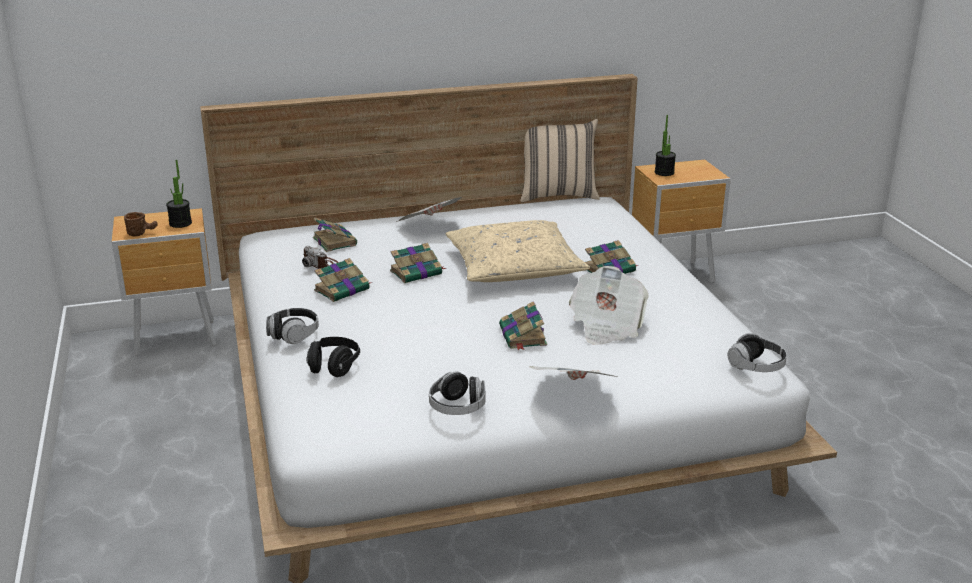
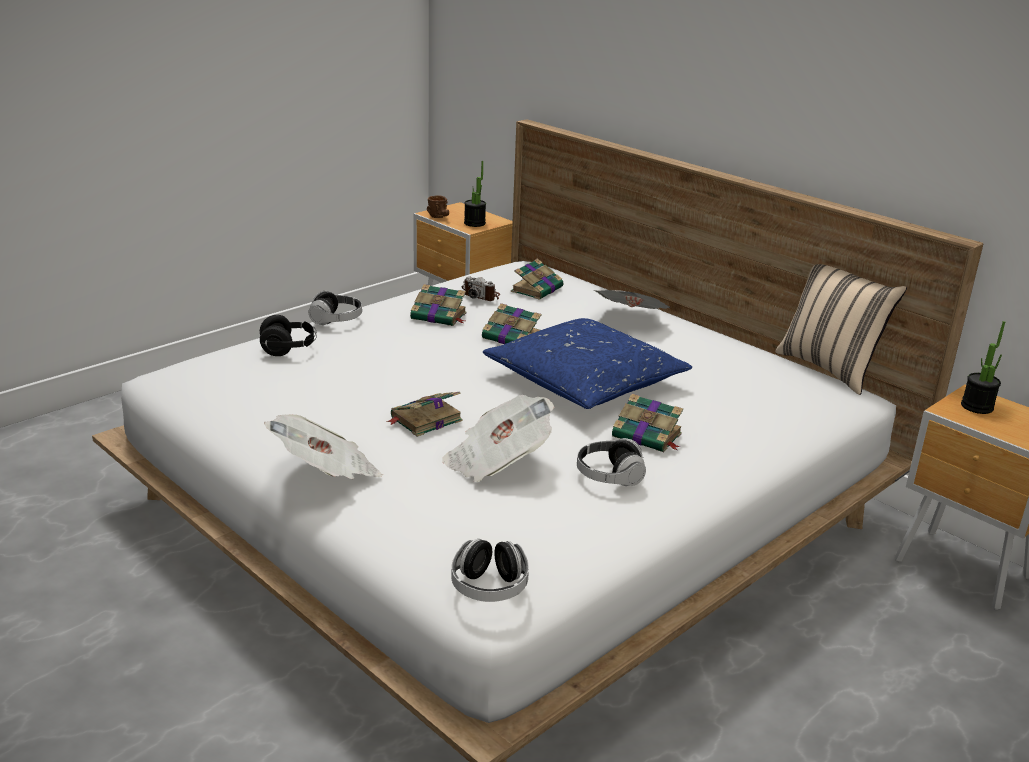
camera: 60 degrees right, 0 degrees up
(320, 264) = (481, 296): camera -> camera turned 75 degrees counterclockwise
(457, 408) = (252, 419): headphones -> headphones (609, 476)
(514, 267) = (584, 381): beige pillow -> blue pillow

